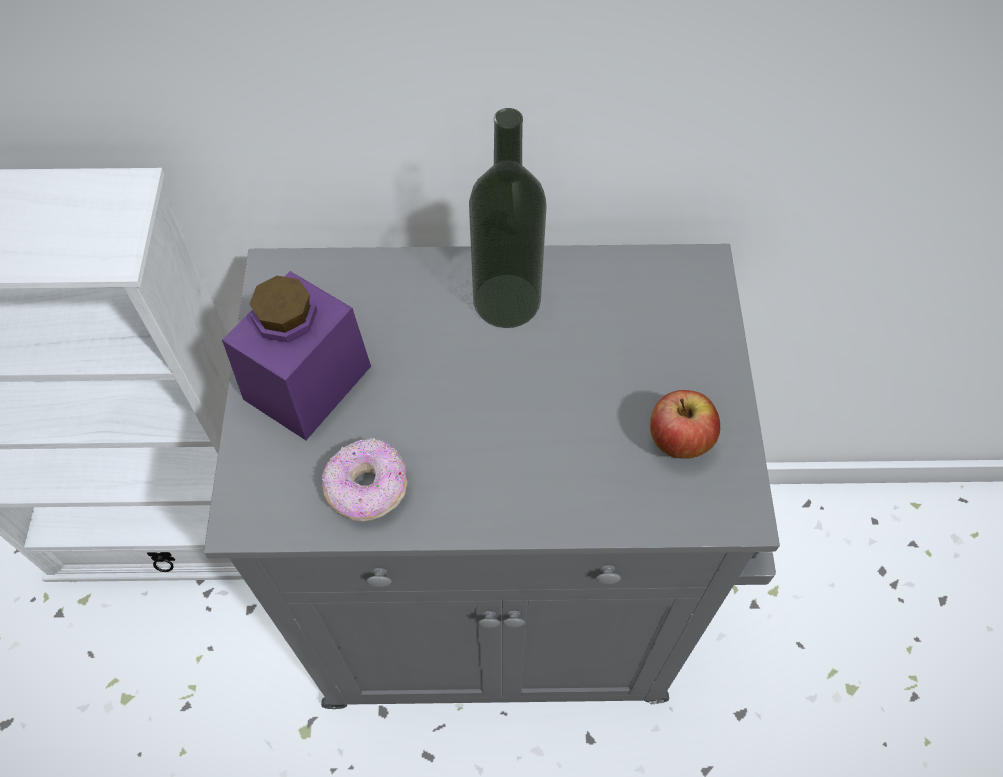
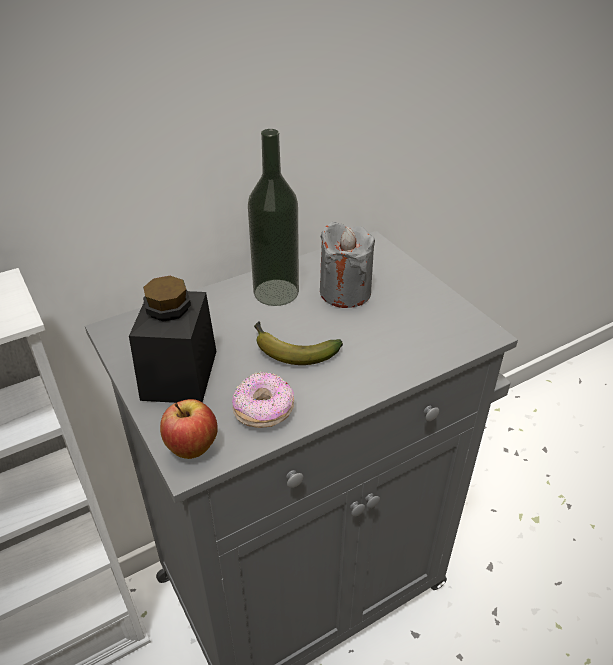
camera: 30 degrees left, 20 degrees down
(307, 382) = (179, 375): purple jar -> black jar
(460, 410) = (290, 350): none -> banana
(598, 344) = (345, 292): none -> grey candle
(678, 443) = (426, 317): apple -> apple (192, 449)

